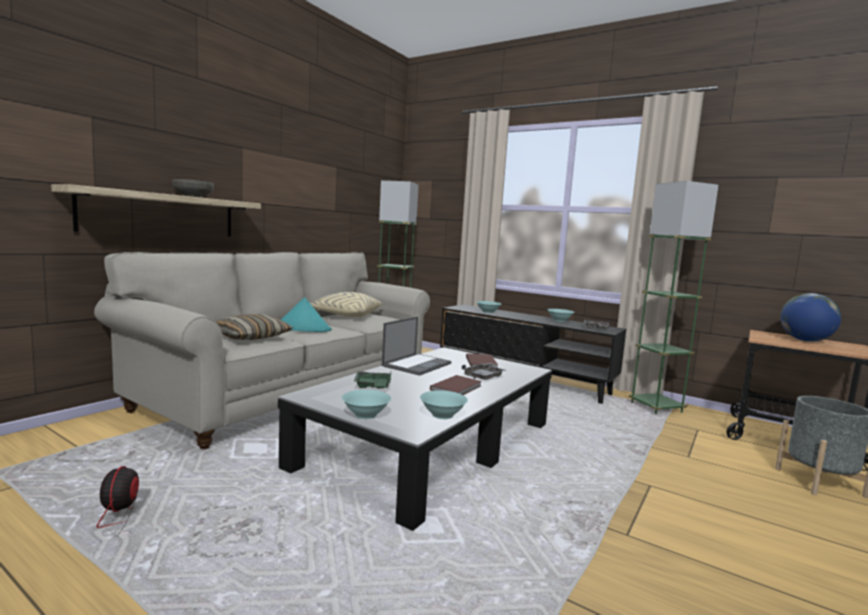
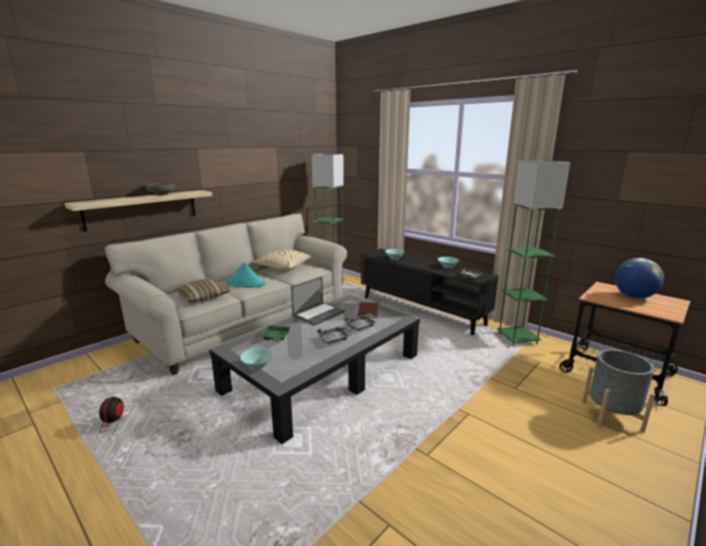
camera: 10 degrees right, 10 degrees up
(442, 415) = (309, 366): turquoise bowl -> none
(457, 388) = (335, 339): brown book -> grey tray

